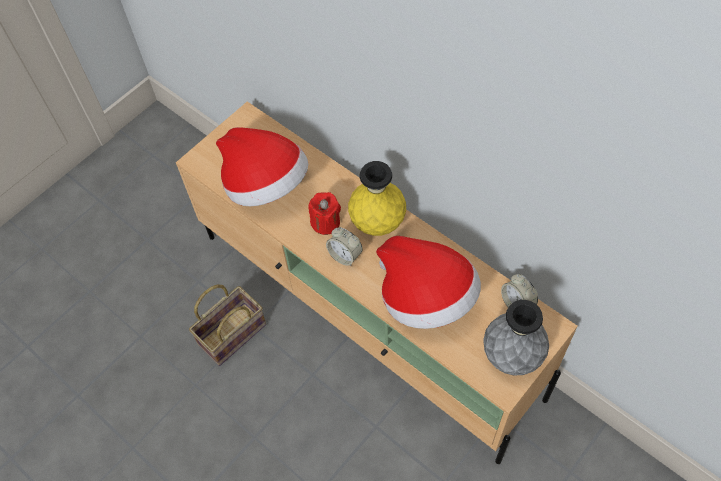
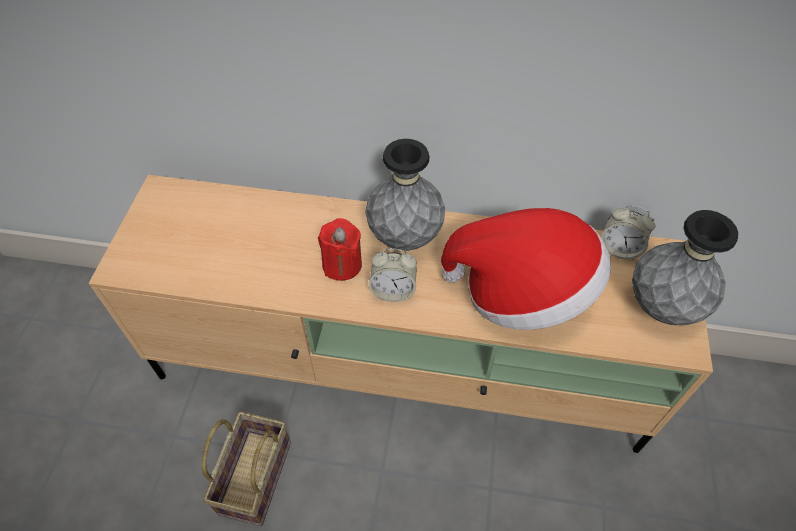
camera: 35 degrees left, 5 degrees down
(265, 185) = (235, 256): hat -> none
(377, 223) = (405, 237): yellow vase -> grey vase

